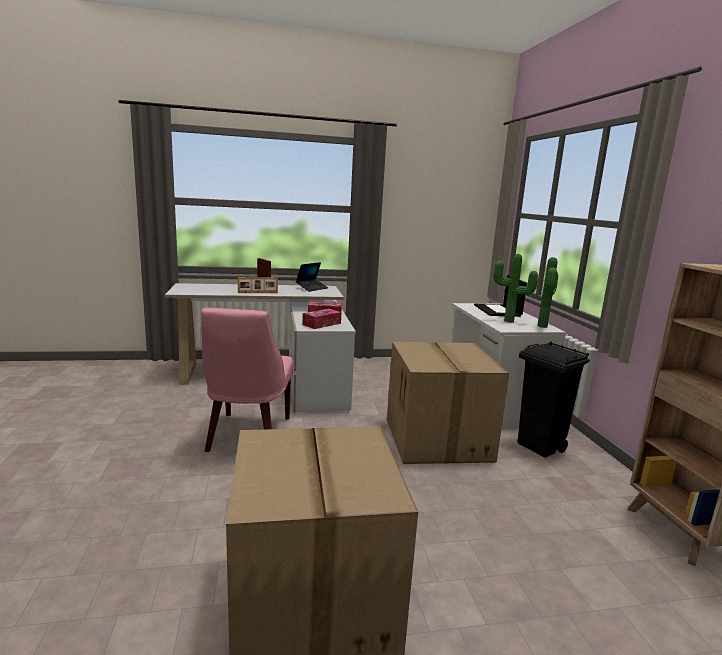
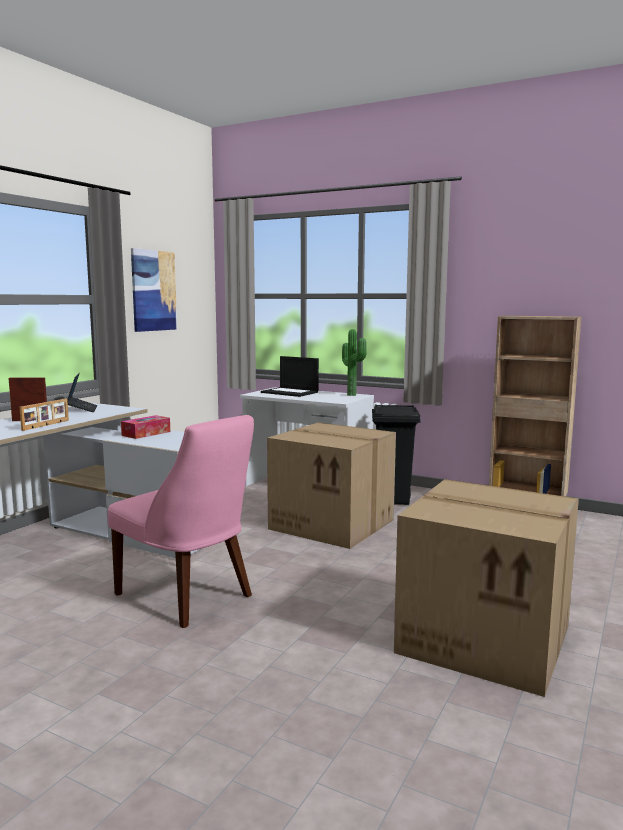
camera: 50 degrees left, 5 degrees down
(321, 324) = (177, 440): tissue box -> none
(422, 205) = (153, 290): none -> picture
(509, 321) = (325, 397): potted plant -> none

